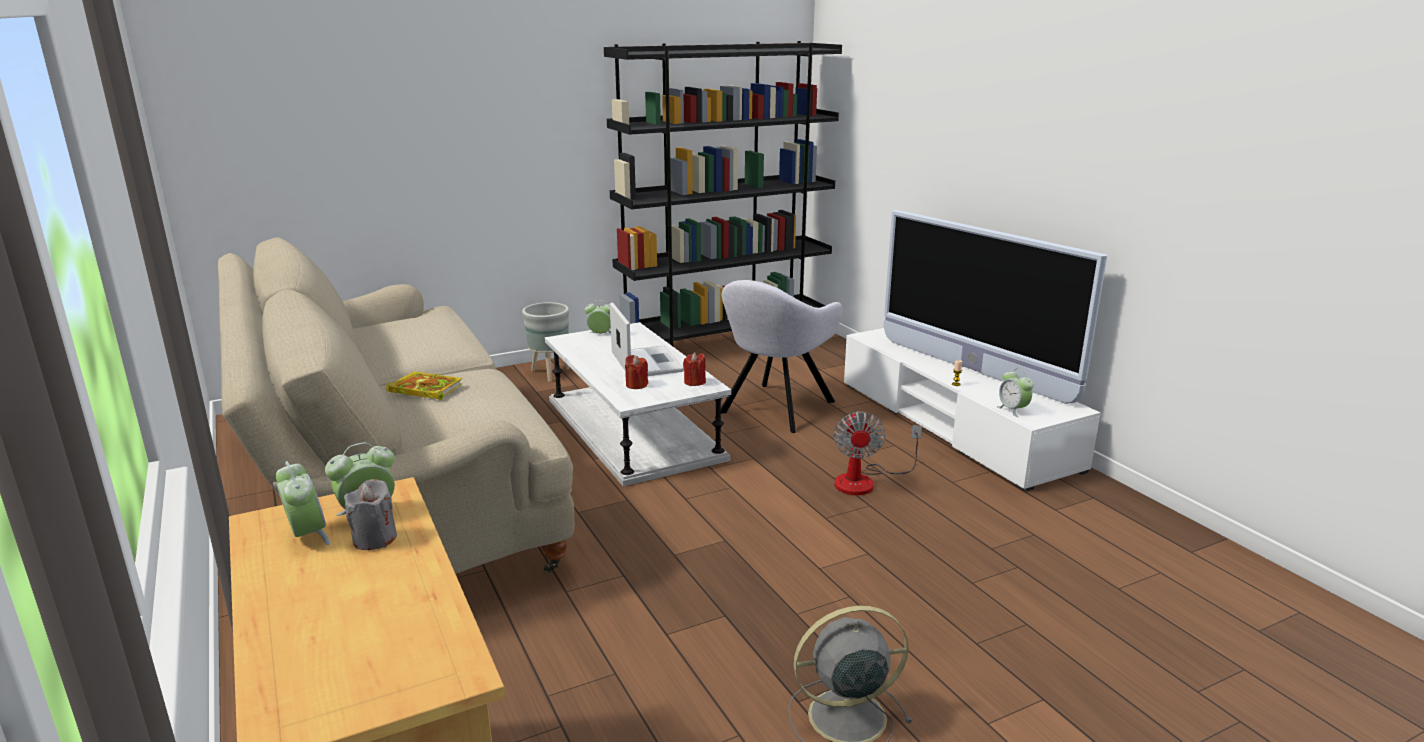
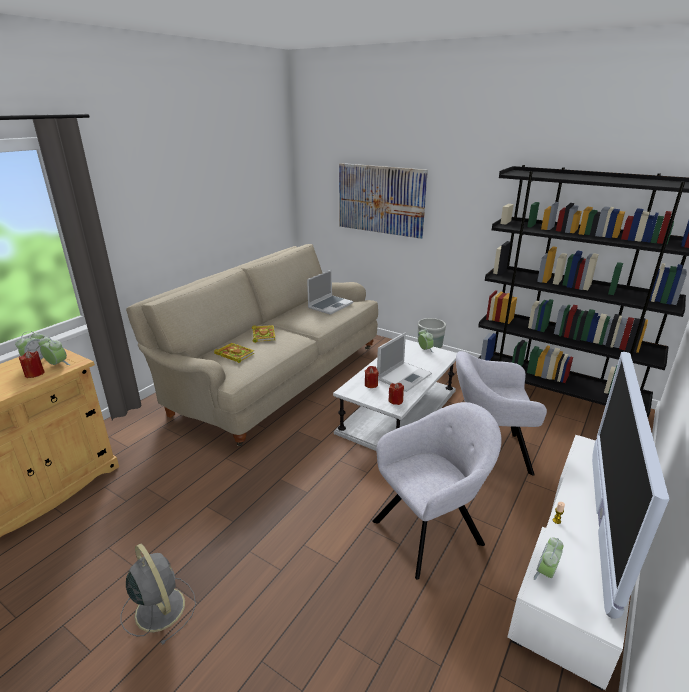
camera: 60 degrees right, 5 degrees up
(375, 539) = (34, 374): grey candle -> red candle
(384, 128) = (380, 199): none -> picture
(411, 327) = (330, 305): none -> laptop
(456, 421) = (234, 354): none -> book
(865, 481) = (431, 530): fan -> grey armchair

